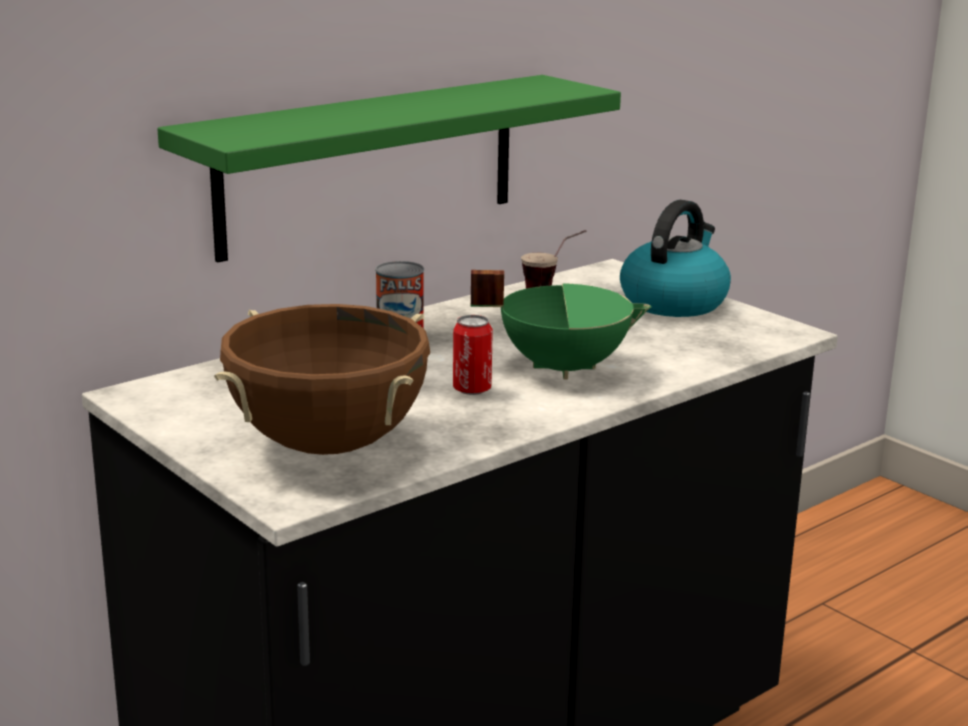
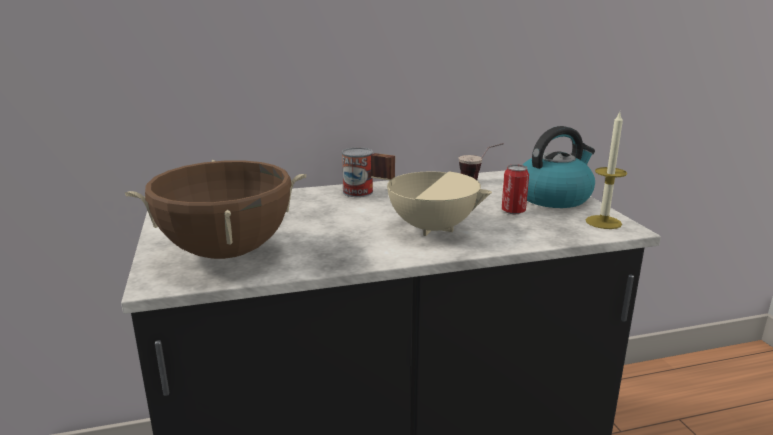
camera: 25 degrees right, 0 degrees up
(370, 164) = (356, 86): green shelf -> none
(472, 389) = (356, 232): can -> can (513, 211)
(563, 367) = (432, 227): green cooking pot -> beige cooking pot
(762, 327) = (603, 222): none -> candle

